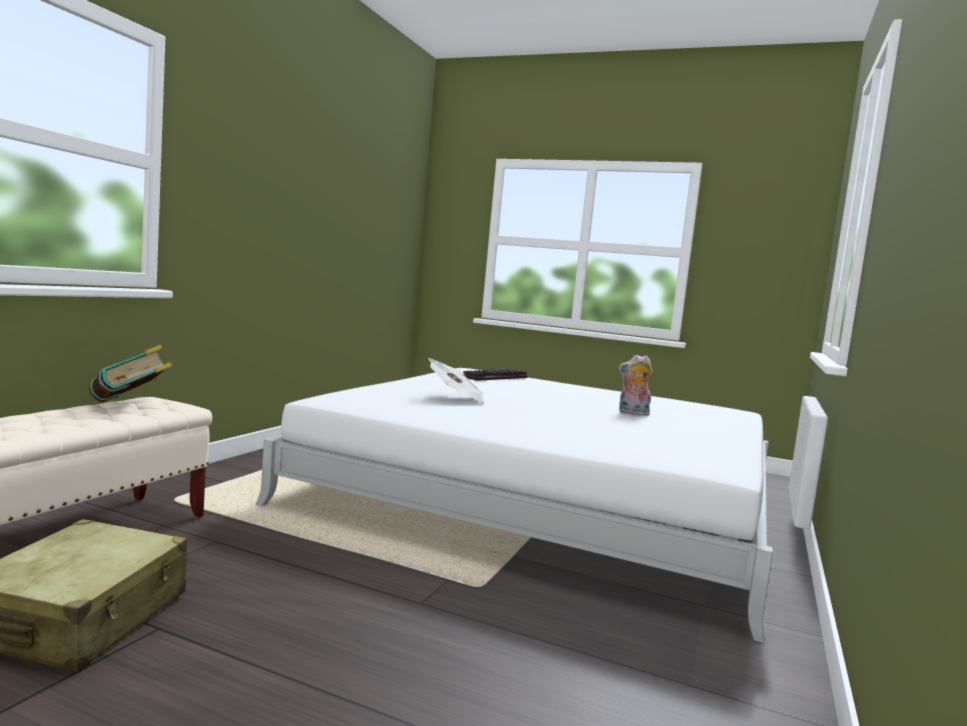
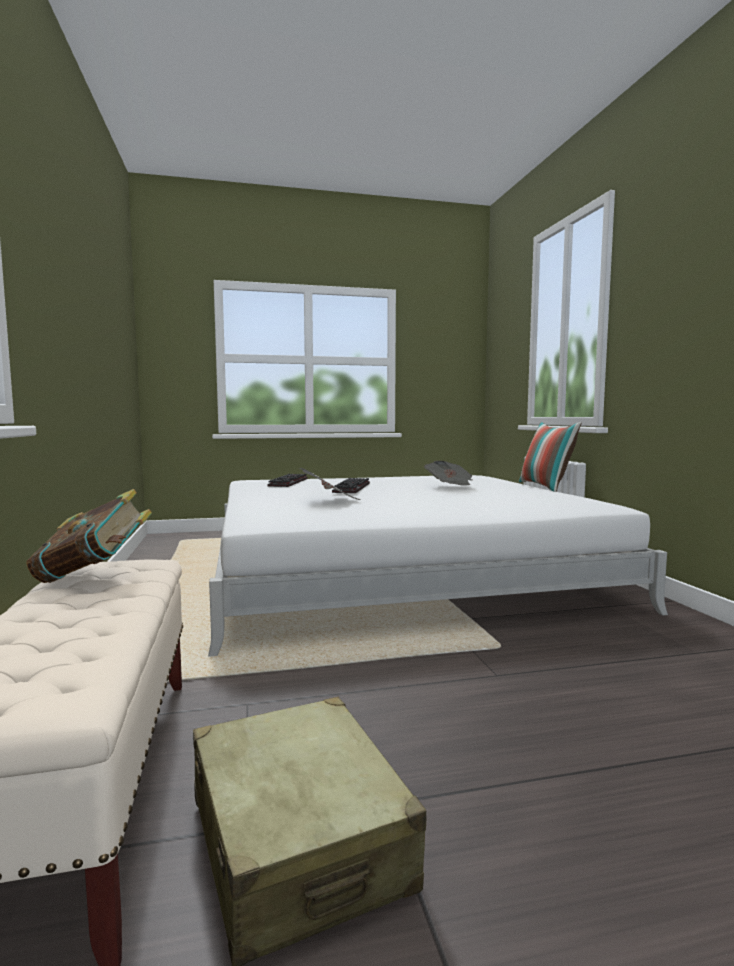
camera: 35 degrees left, 0 degrees up
(522, 393) = (353, 488): none -> keyboard
(632, 413) = (450, 487): plush toy -> newspaper
(765, 439) = (546, 487): none -> pillow

